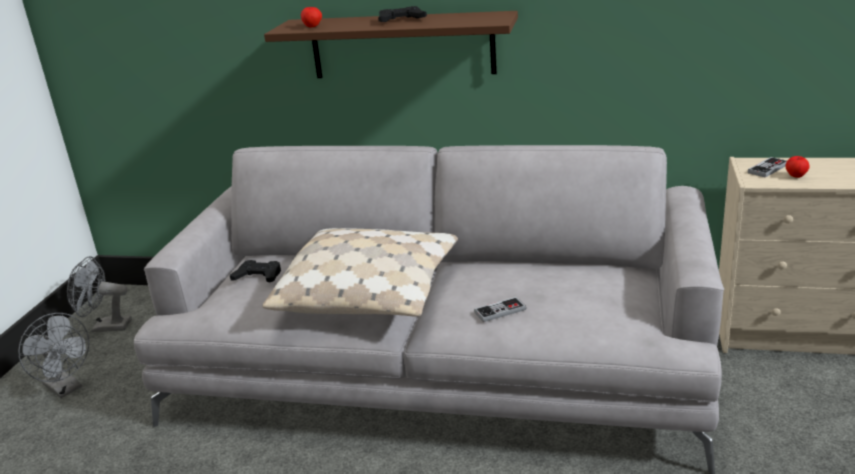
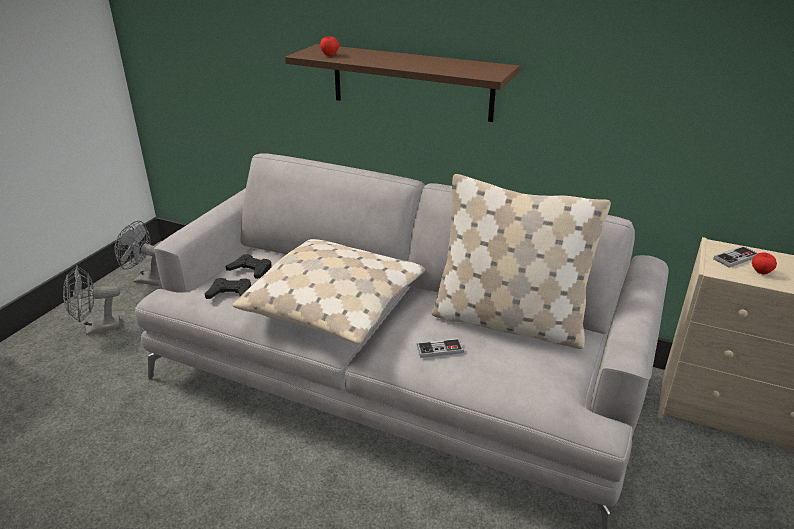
camera: 10 degrees right, 5 degrees up
(66, 388) = (97, 329): grey fan -> grey fan turned 105 degrees clockwise
(401, 20) = (409, 60): black game controller -> black game controller (230, 293)
(559, 274) = (508, 321): none -> beige pillow

